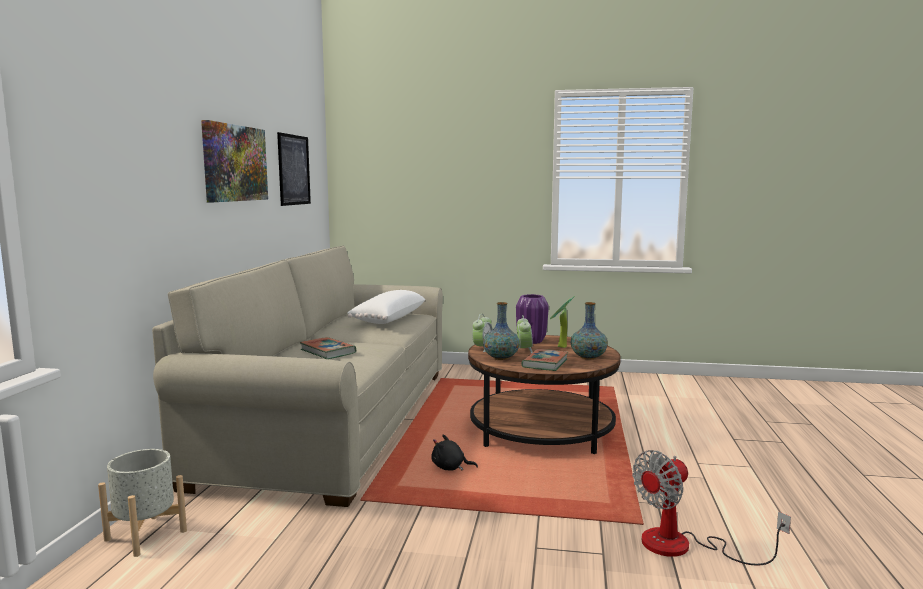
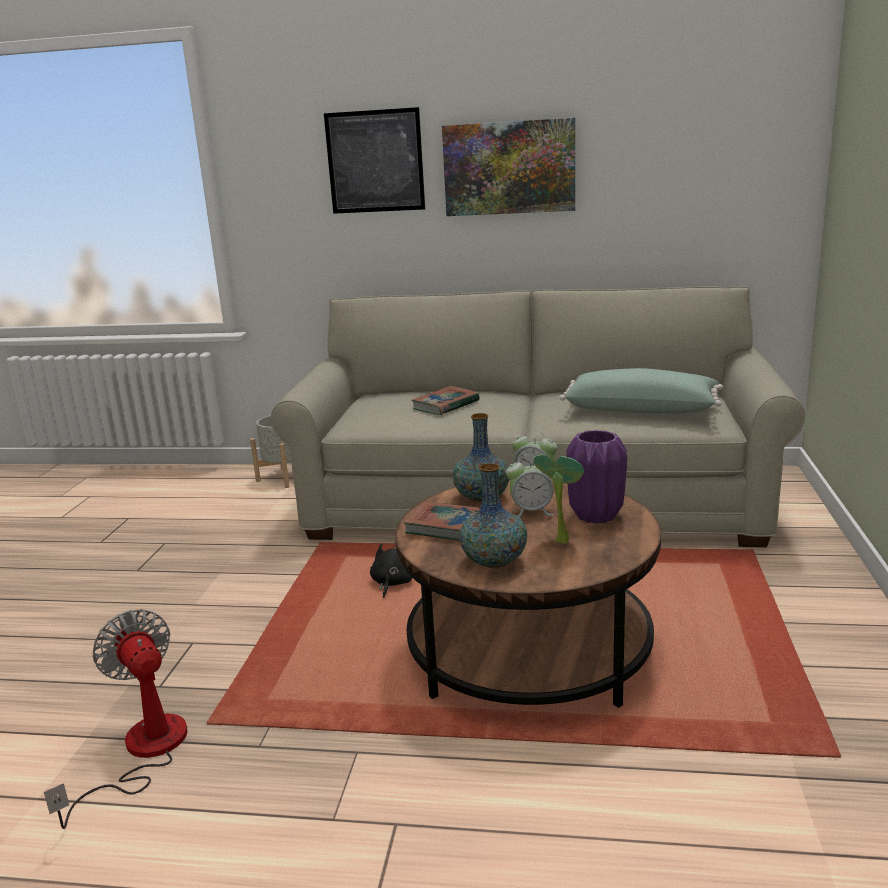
camera: 90 degrees right, 10 degrees up
(294, 170) = (680, 163): picture -> picture (375, 161)
(387, 319) = (641, 410): white pillow -> green pillow

